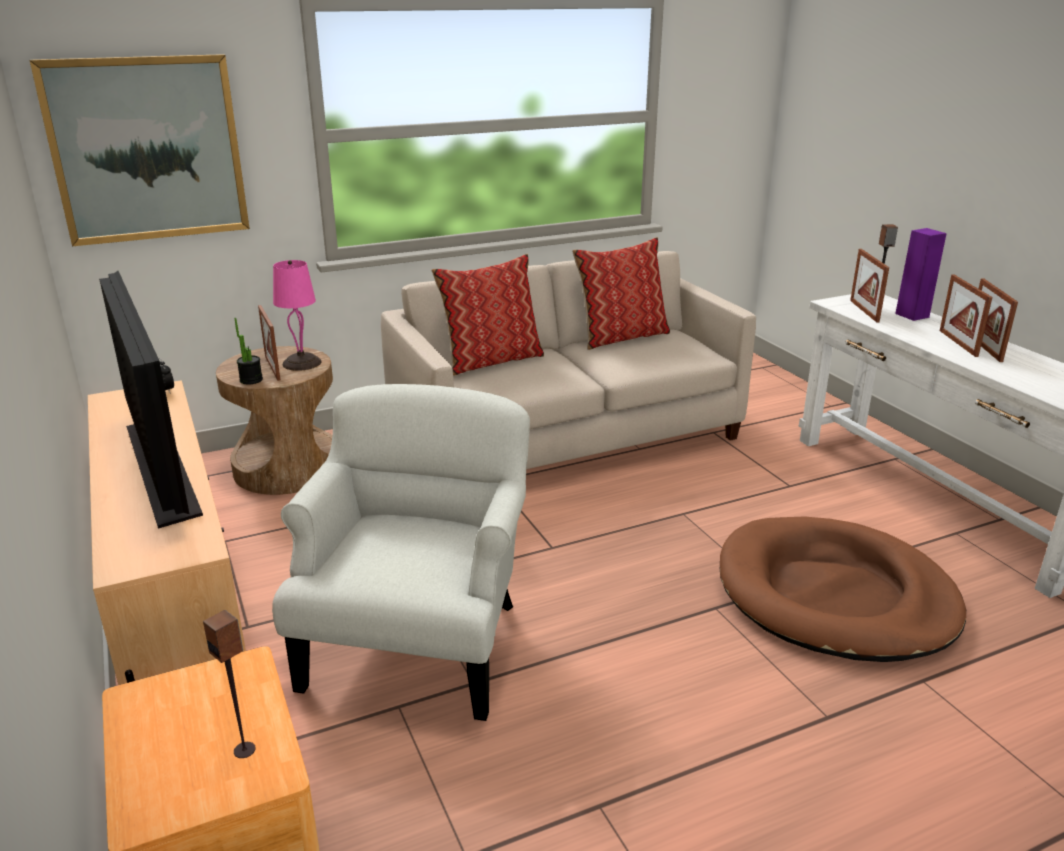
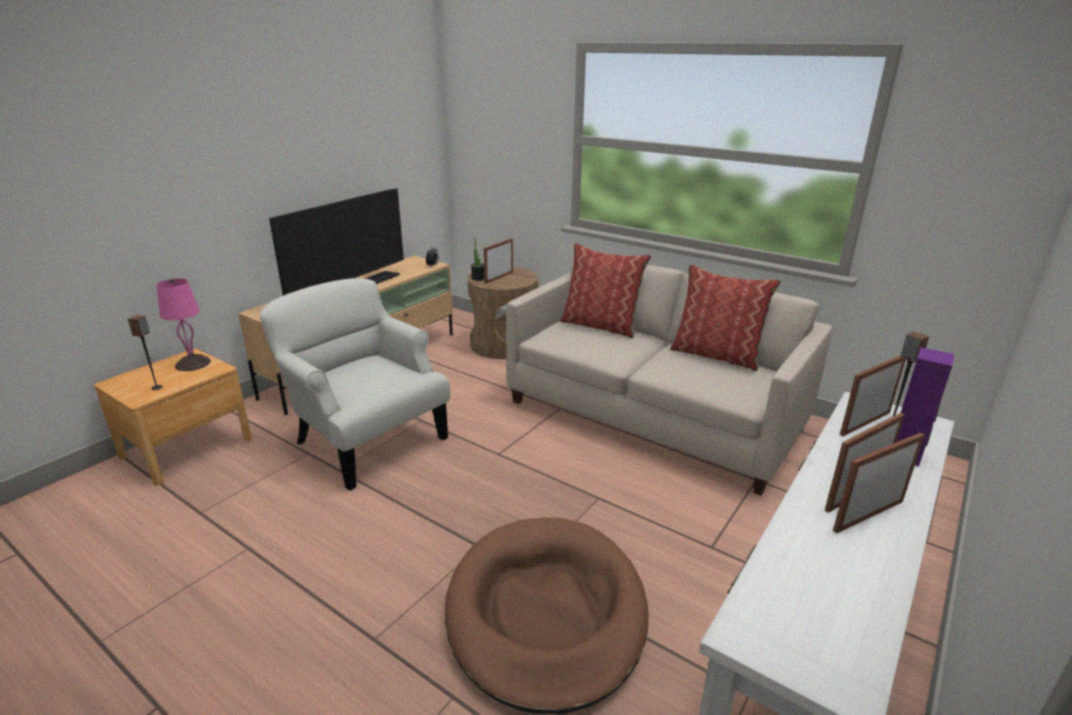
camera: 60 degrees right, 0 degrees up
(147, 150) = (490, 132): picture -> none
(302, 362) = (515, 281): pink table lamp -> pink table lamp (193, 363)
(418, 641) = (366, 440): white armchair -> white armchair turned 120 degrees counterclockwise

